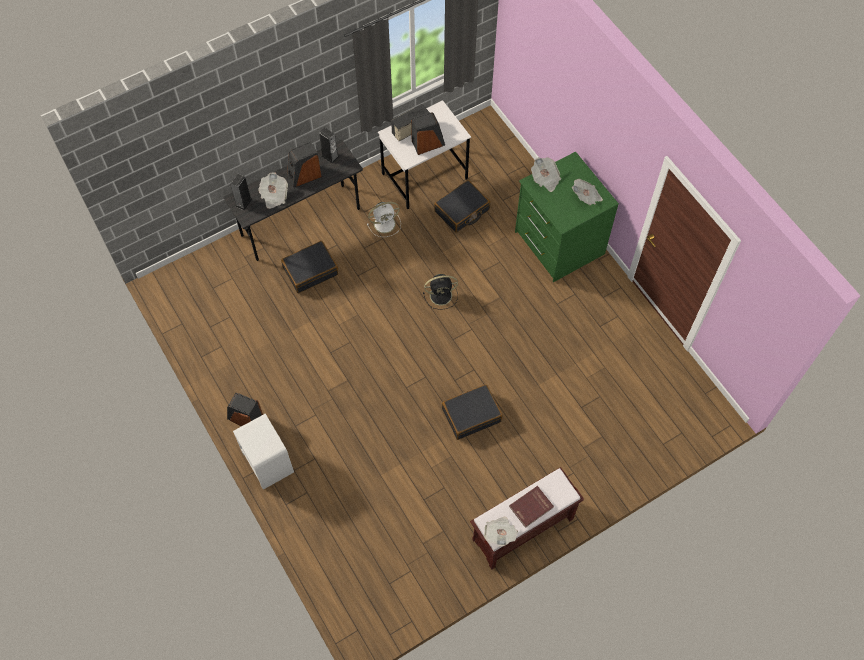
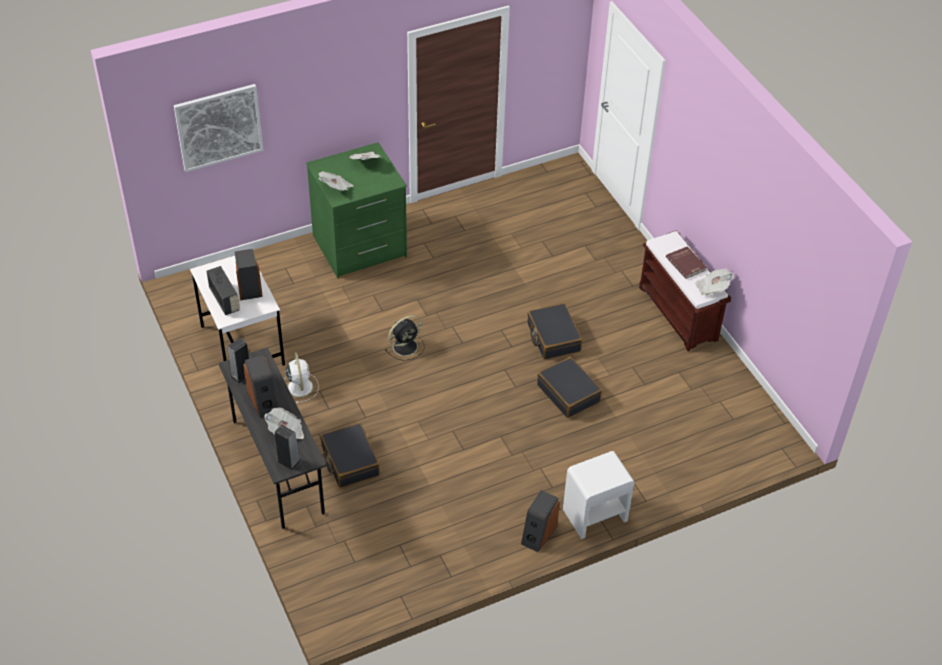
camera: 85 degrees left, 15 degrees down
(442, 295) = (406, 346): black fan -> black fan turned 60 degrees clockwise
(462, 211) = (299, 318): black suitcase -> black suitcase (568, 393)
(542, 55) = (219, 127): none -> picture

